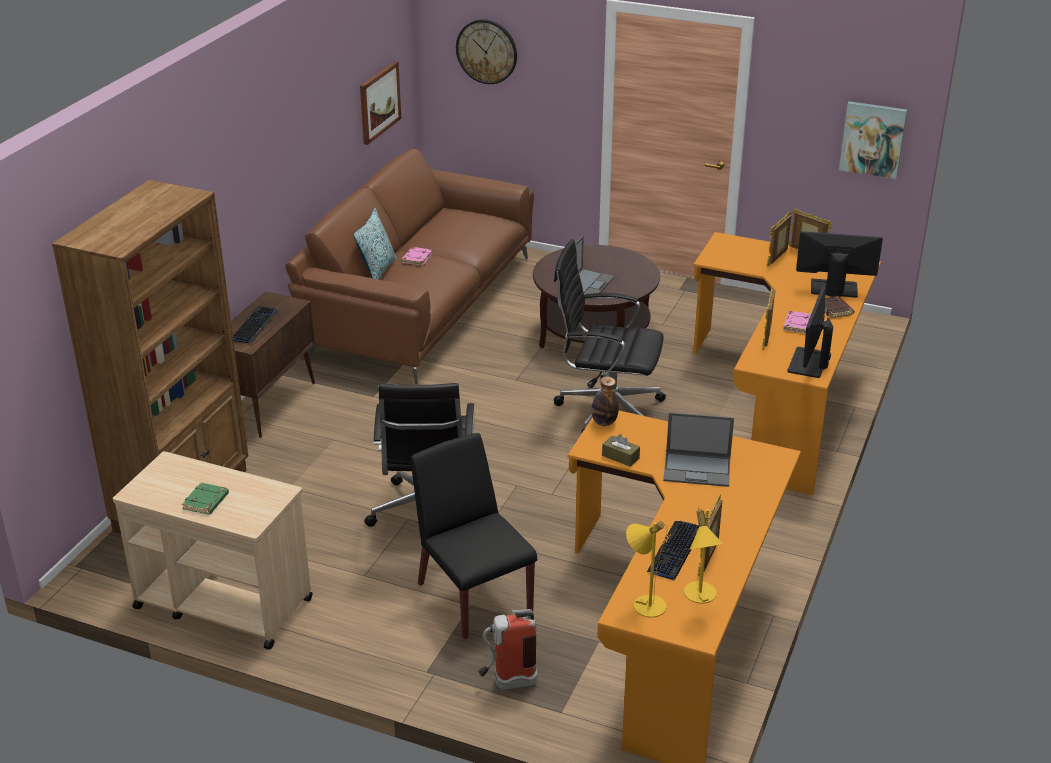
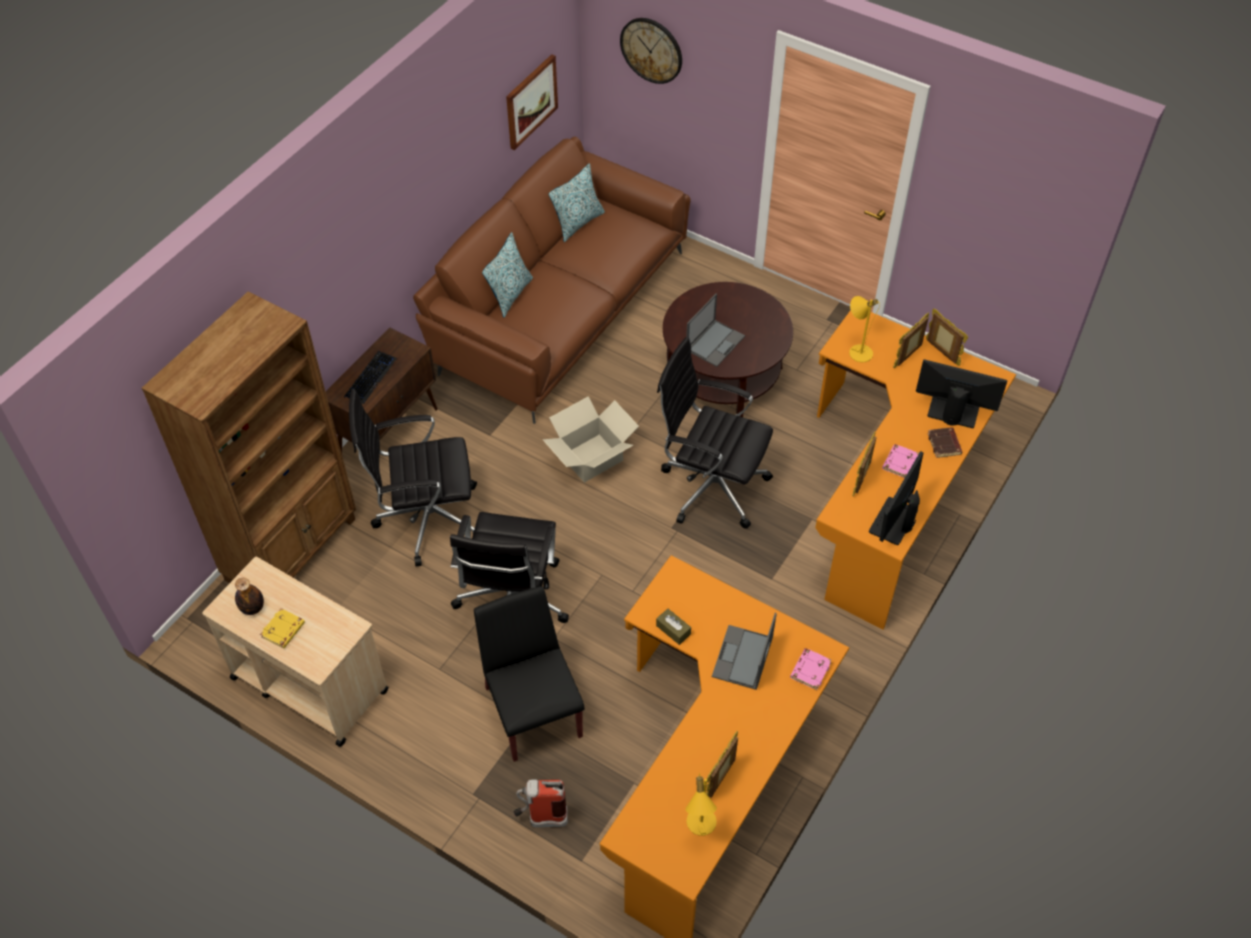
camera: 10 degrees right, 20 degrees up
(206, 502) = (283, 631): green book -> yellow book
(322, 462) = (426, 518): none -> black office chair
(416, 258) = (552, 281): pink book -> pink book (810, 670)
(430, 221) = (578, 223): none -> pillow
(482, 403) = (592, 458): none -> cardboard box
(604, 422) = (669, 579): bottle -> bottle (252, 608)
(644, 602) = (647, 826): yellow table lamp -> yellow table lamp (858, 350)
(675, 551) = (692, 764): keyboard -> none
(698, 469) = (742, 658): laptop -> laptop turned 90 degrees clockwise
(873, 139) = (1040, 230): picture -> none

